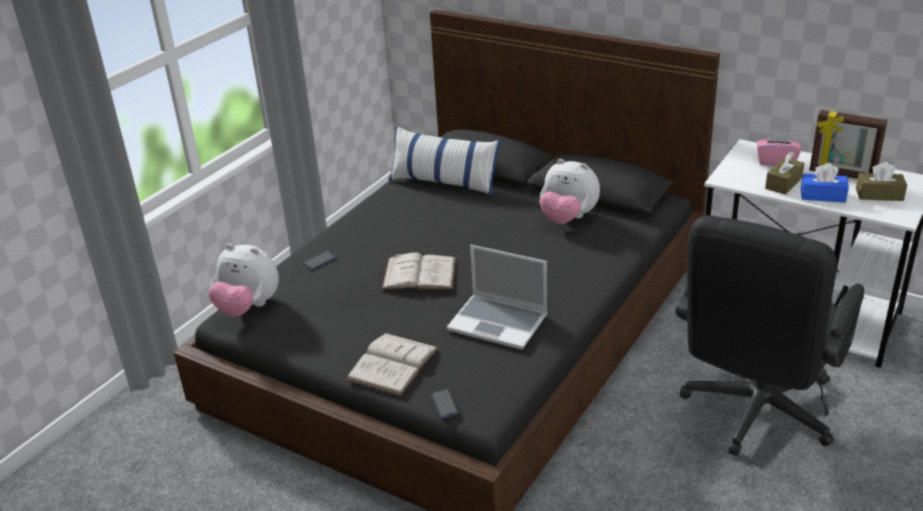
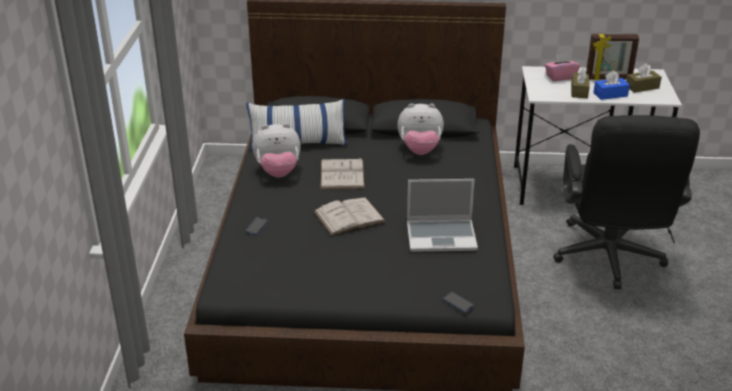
camera: 30 degrees left, 0 degrees up
(248, 308) = (233, 278): plush toy -> plush toy (278, 172)
(393, 363) = (393, 286): white book -> white book (342, 174)

